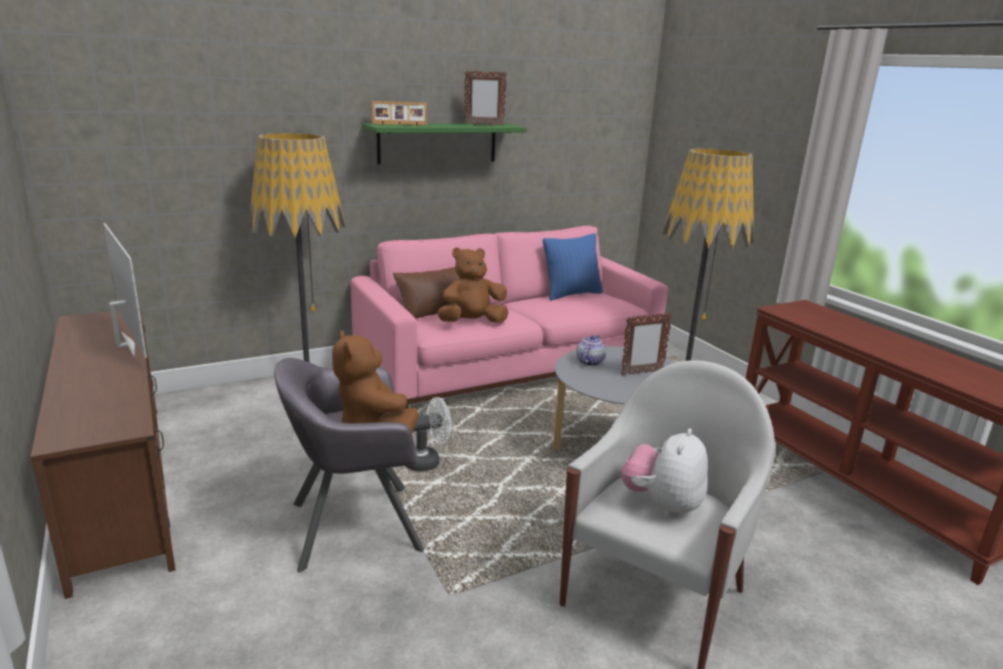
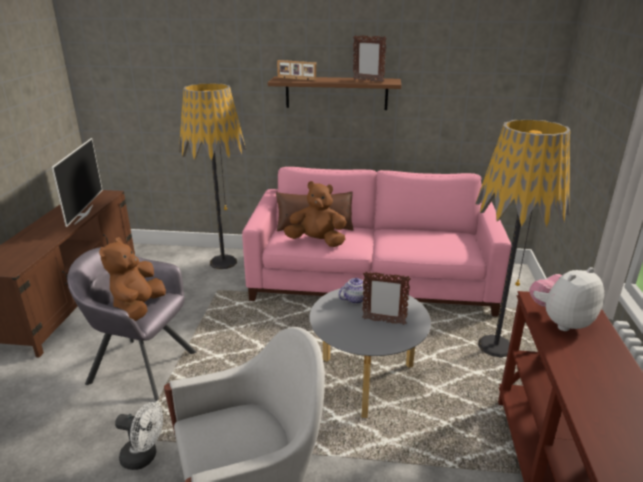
camera: 35 degrees right, 5 degrees up
(428, 461) = (231, 338): white fan -> white fan (144, 457)
(438, 143) = (336, 93): green shelf -> brown shelf
(571, 294) = (436, 232): blue pillow -> none
(662, 505) = (237, 440): plush toy -> plush toy (560, 321)

